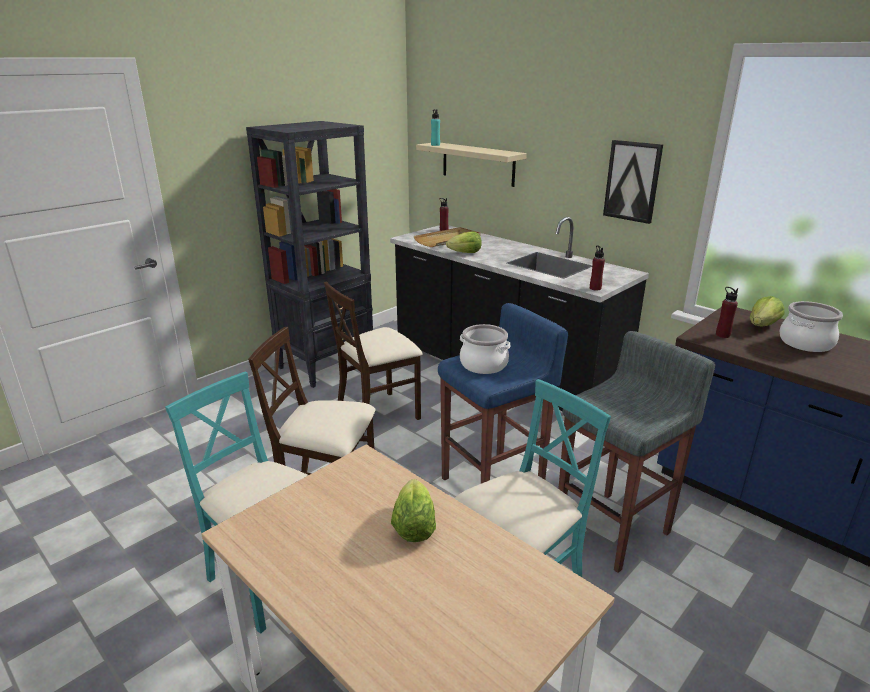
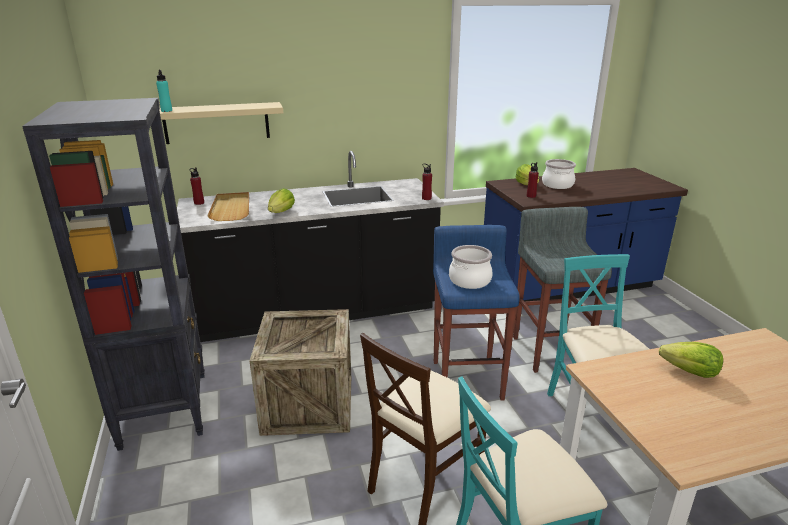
camera: 60 degrees left, 0 degrees up
(378, 413) = (308, 404): beige chair -> crate
(632, 181) = (391, 109): picture -> none

